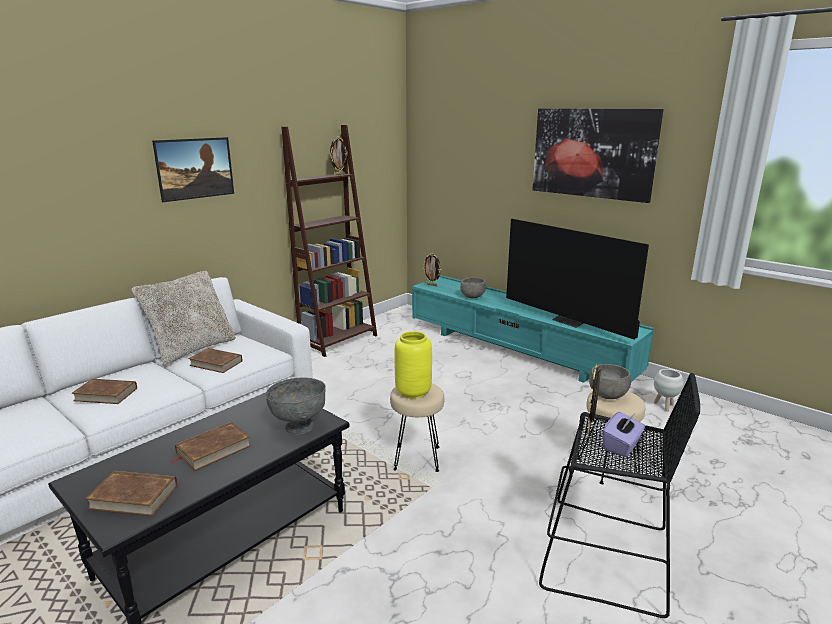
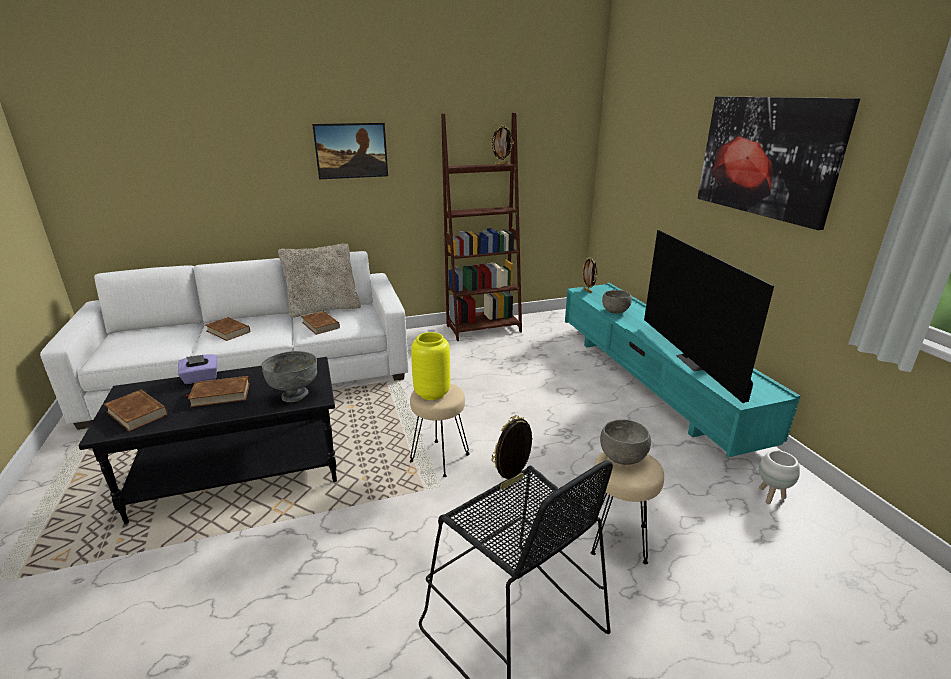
camera: 30 degrees right, 5 degrees up
(621, 446) = (517, 517): purple tissue box -> purple tissue box (201, 378)

